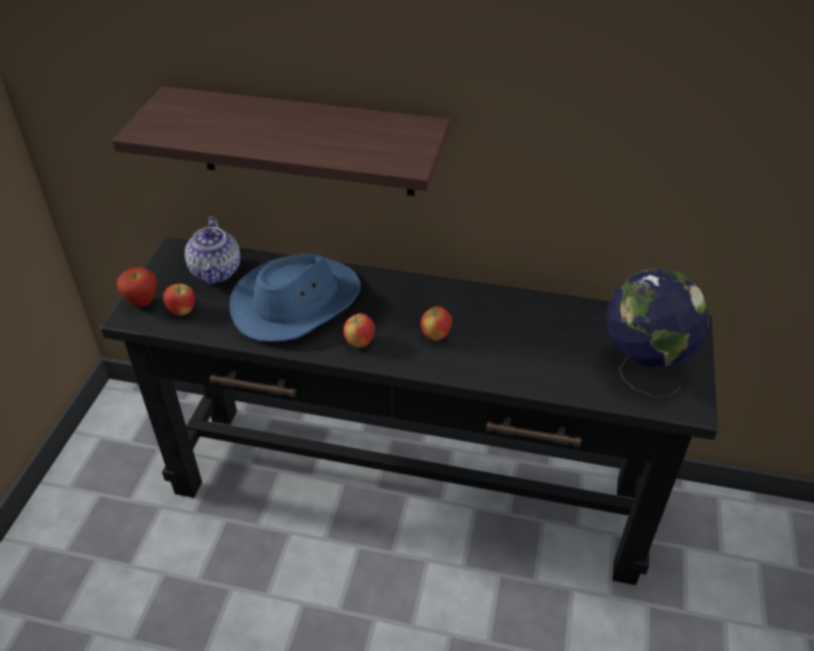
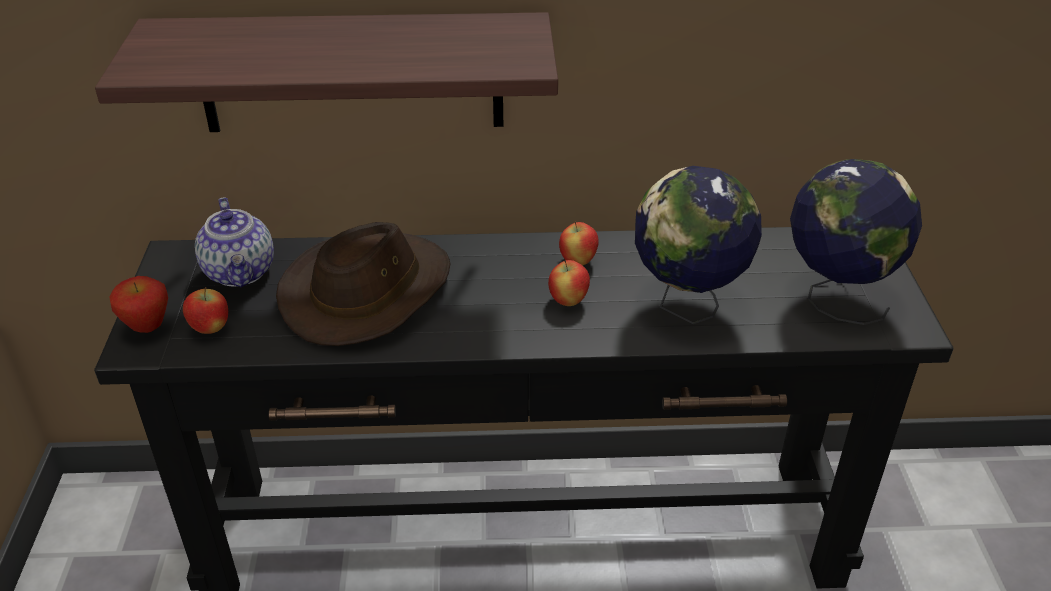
camera: 15 degrees left, 5 degrees down
(296, 302) = (368, 292): blue hat -> brown hat
(359, 343) = (473, 326): apple -> apple (578, 261)
(523, 356) = (687, 305): none -> globe

